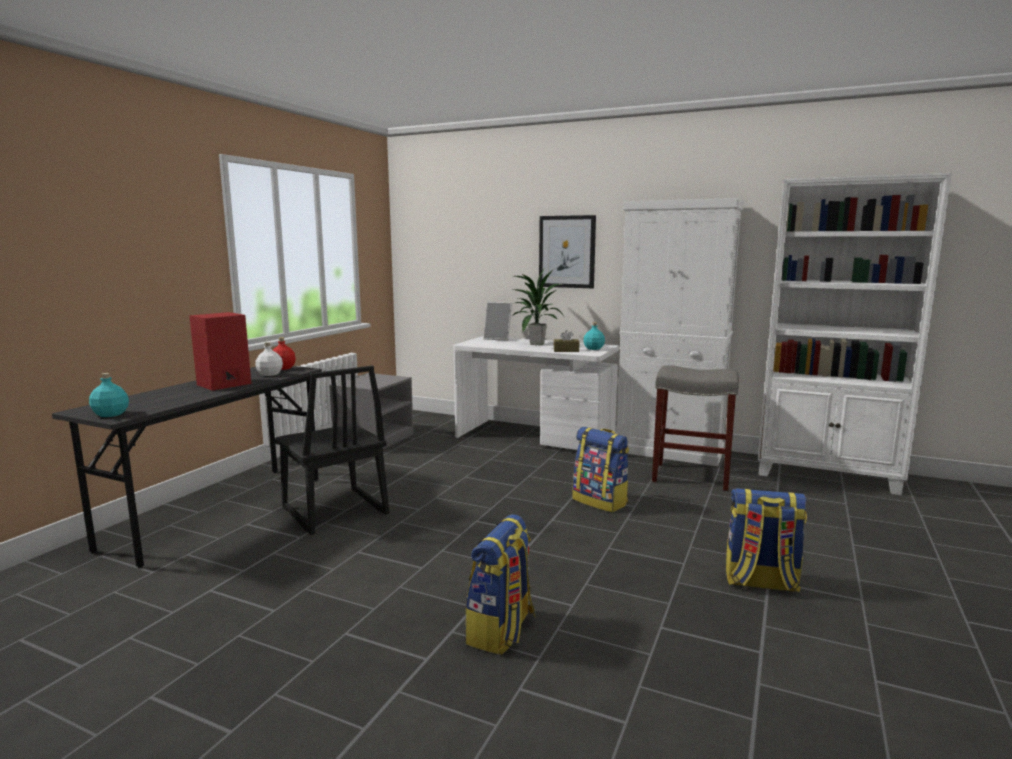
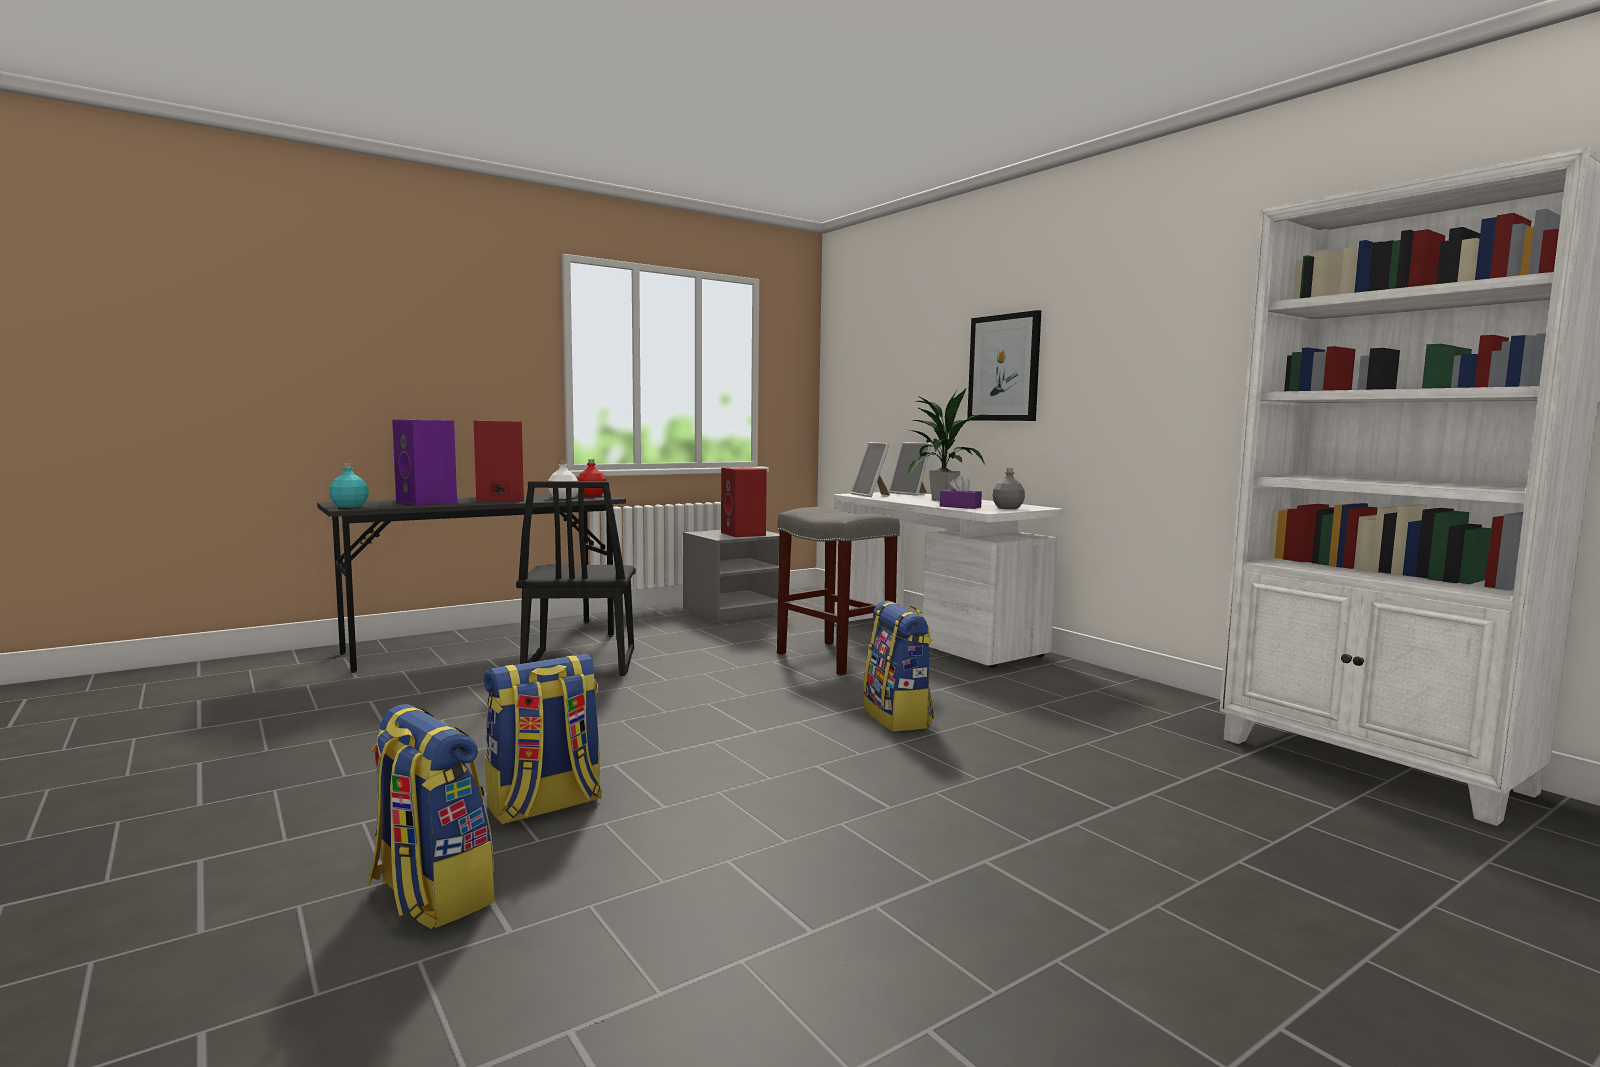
camera: 30 degrees right, 5 degrees down
(167, 396) = (428, 502): none -> purple speaker
(380, 380) = (744, 534): none -> red speaker
(481, 343) = (871, 495): none -> picture frame
(566, 350) = (960, 507): brown tissue box -> purple tissue box
(594, 349) = (1007, 508): turquoise bottle -> grey bottle
(669, 451) = (1114, 684): white cabinet -> none
(689, 476) = (1091, 718): grey stool -> grey stool (833, 657)
(760, 582) = (967, 858): backpack -> backpack (430, 895)

